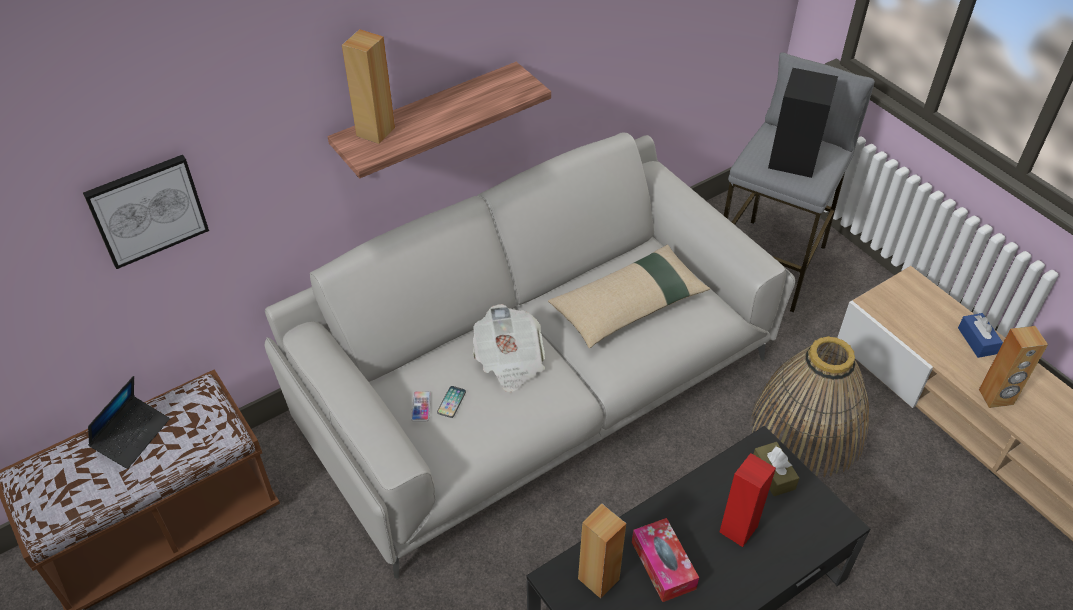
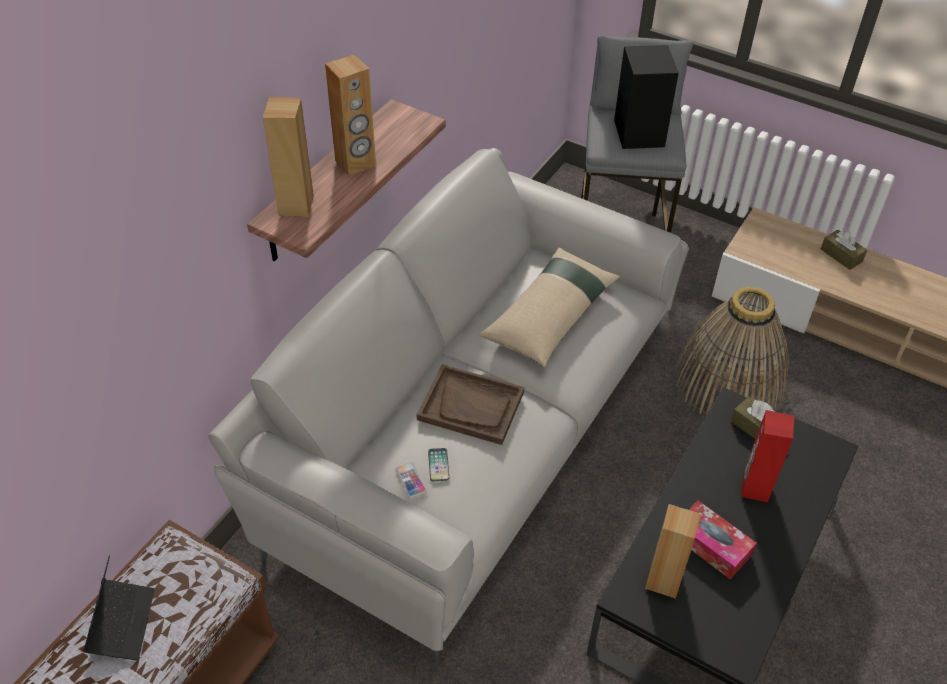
camera: 25 degrees left, 0 degrees up
(147, 210) = (94, 359): picture -> none
(509, 361) = (471, 406): newspaper -> brown tray
(977, 340) = (841, 255): blue tissue box -> brown tissue box
(996, 397) = (882, 299): brown speaker -> brown speaker (355, 163)

